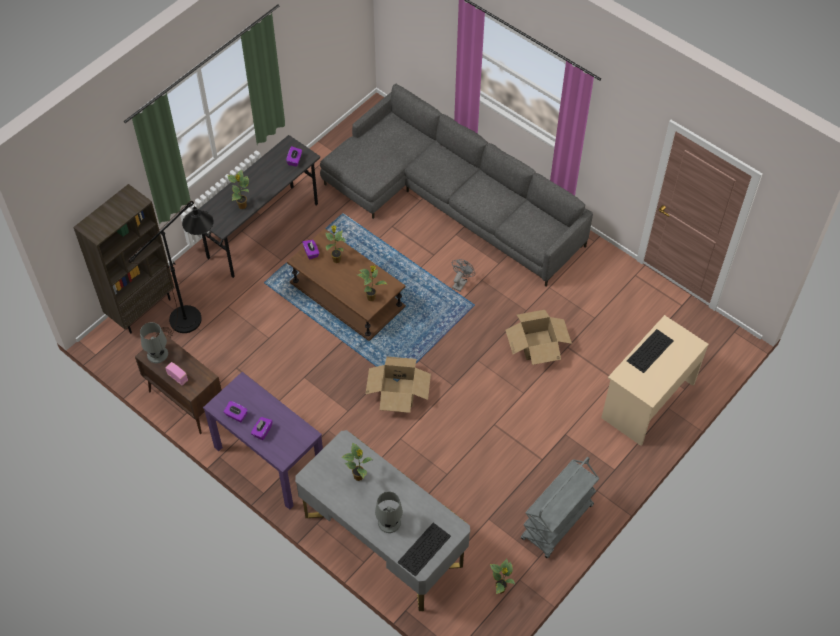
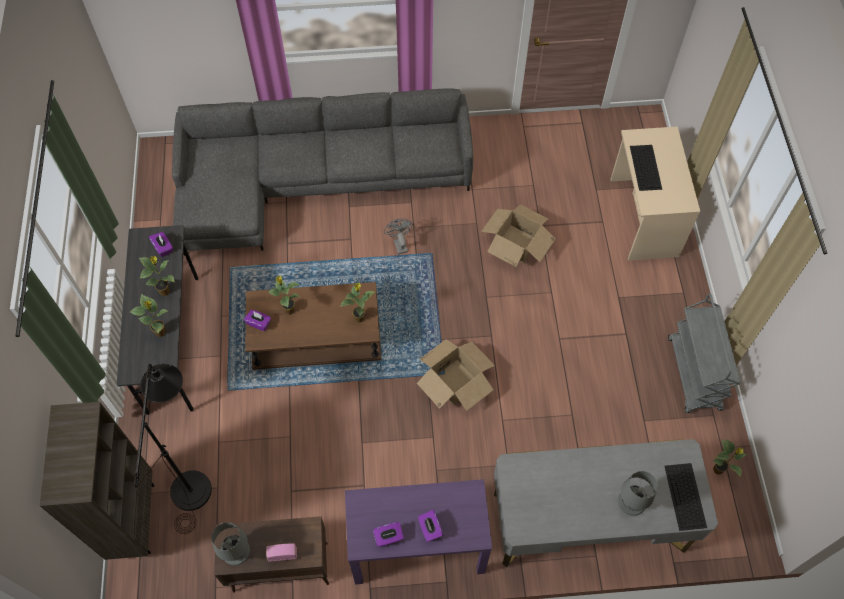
camera: 45 degrees left, 5 degrees up
(359, 477) = (560, 486): potted plant -> potted plant (165, 291)

